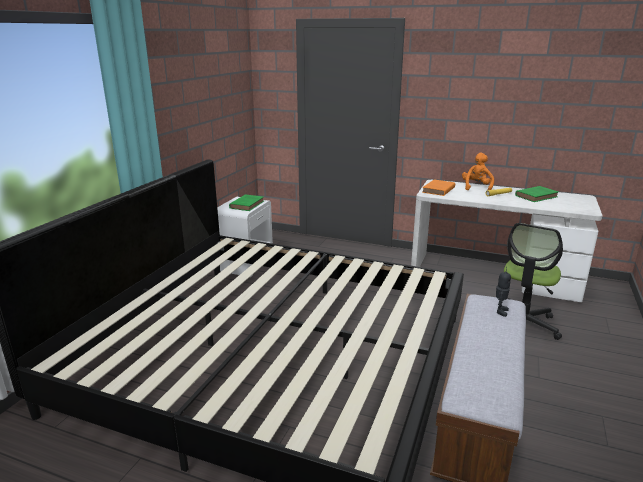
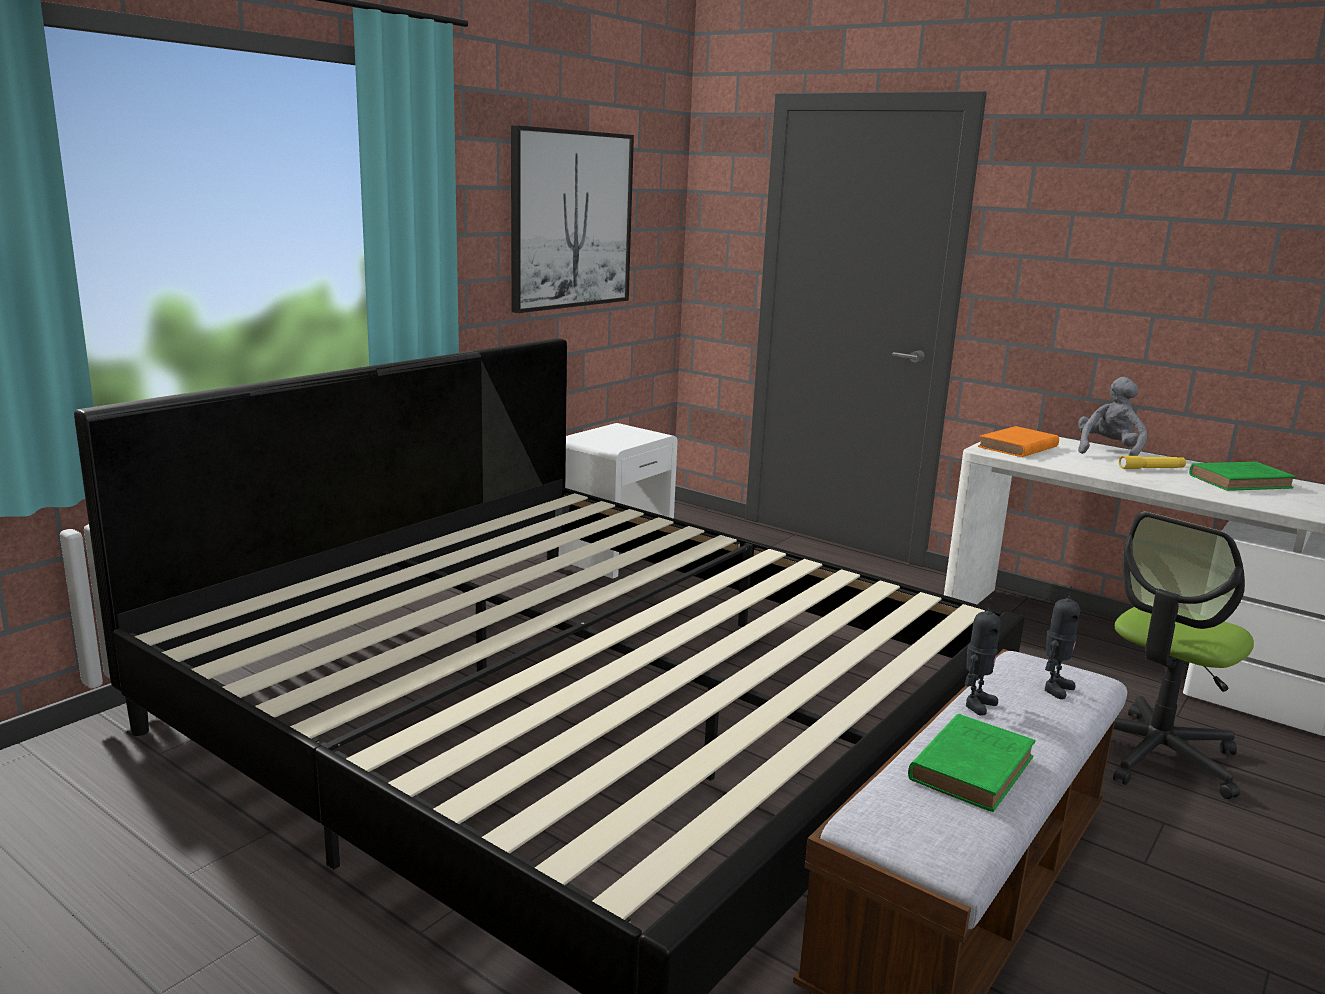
camera: 15 degrees right, 5 degrees down
(203, 94) = (571, 220): none -> picture
(247, 204) = (628, 437): green book -> green book (973, 767)
(473, 326) = (976, 704): none -> toy robot
(476, 187) = (1108, 452): orange plush toy -> grey plush toy

